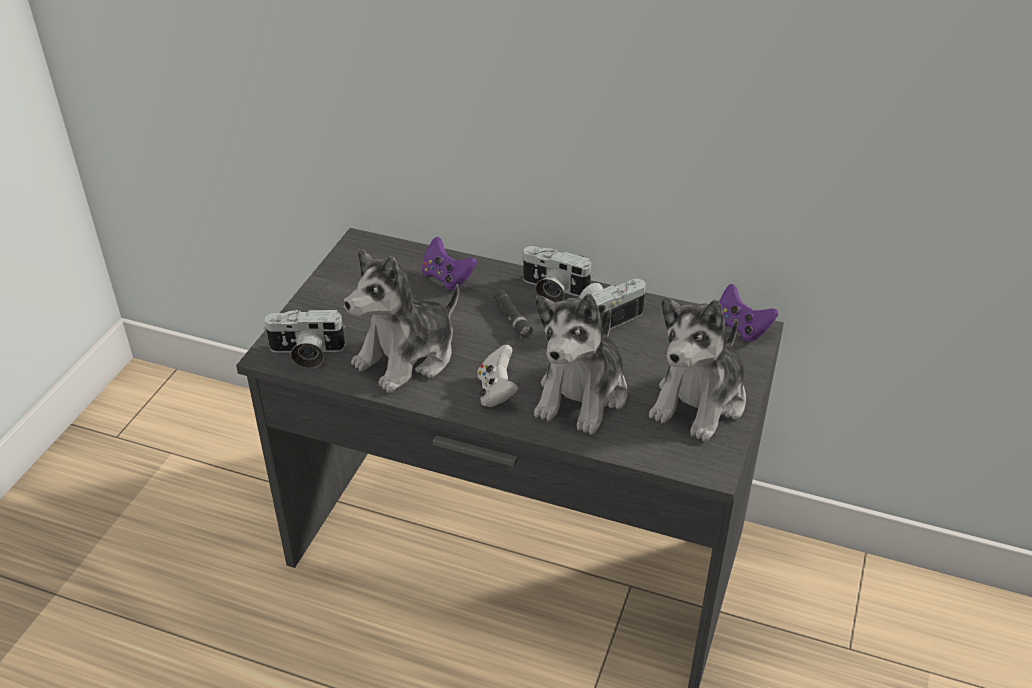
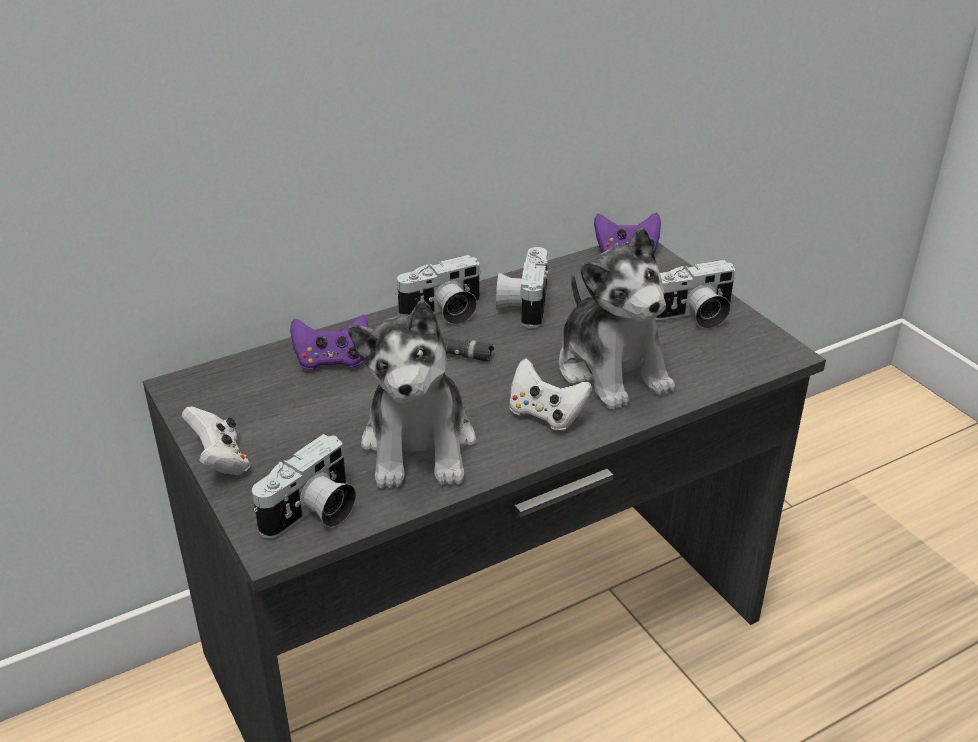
camera: 50 degrees left, 5 degrees down
(313, 296) = (220, 461): none -> white game controller
(699, 401) = (694, 316): plush toy -> camera

